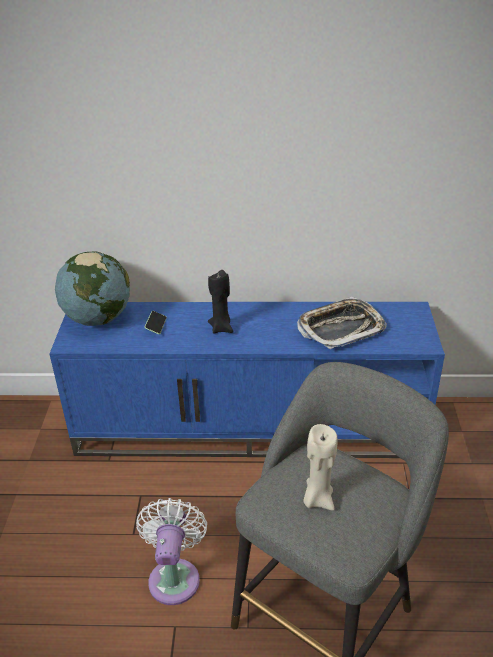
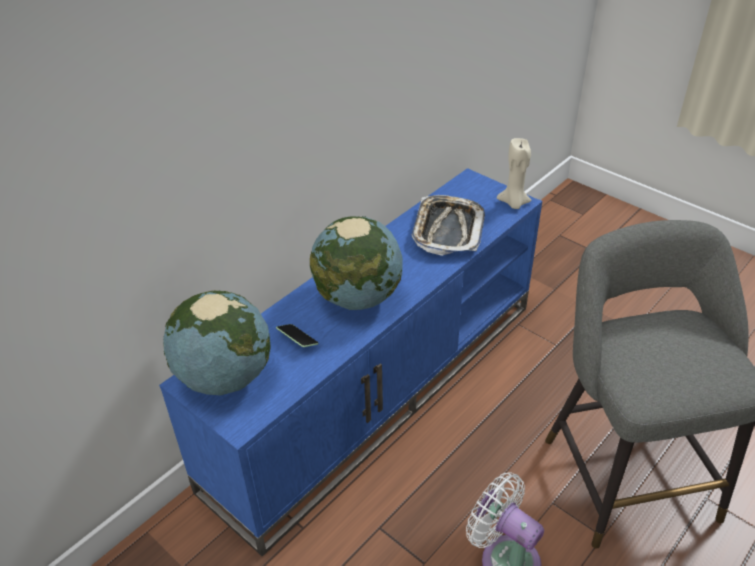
camera: 50 degrees left, 5 degrees up
(221, 328) = (358, 297): black candle -> globe
(317, 499) = (670, 362): beige candle -> beige candle (513, 203)

